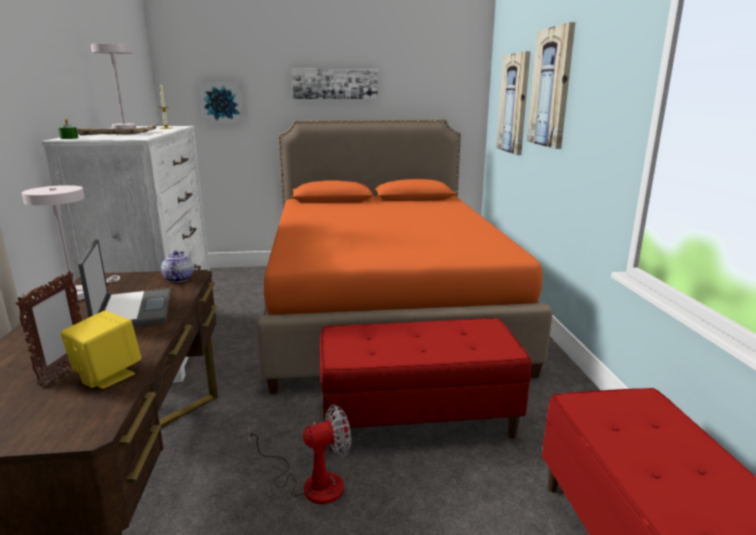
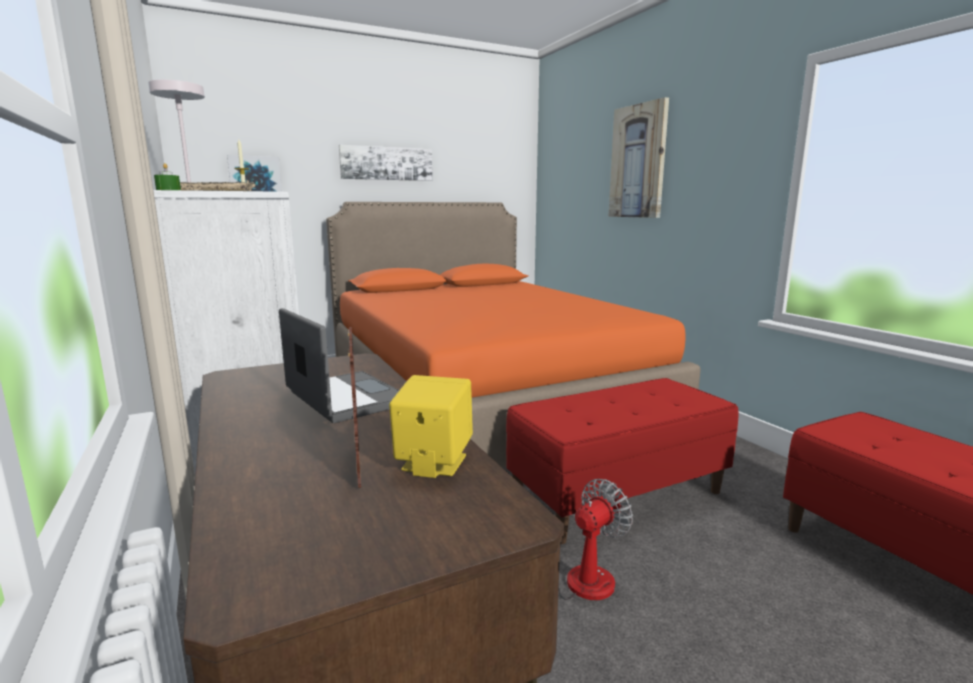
camera: 20 degrees left, 5 degrees down
(79, 294) = (236, 391): white table lamp -> none
(178, 279) = (348, 364): teapot -> none
(514, 103) = (580, 183): picture -> none

